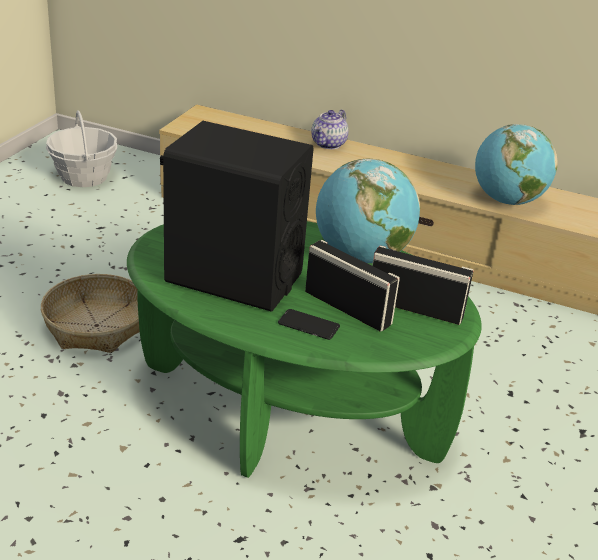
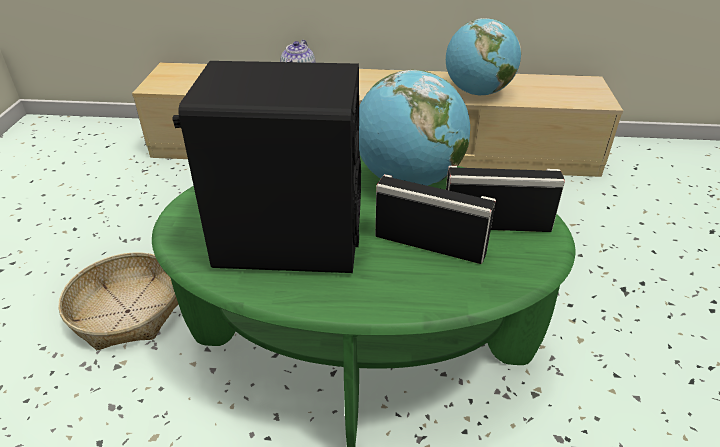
camera: 15 degrees left, 5 degrees up
(84, 177) = (66, 154): basket -> none
(308, 325) = (401, 278): phone -> none

